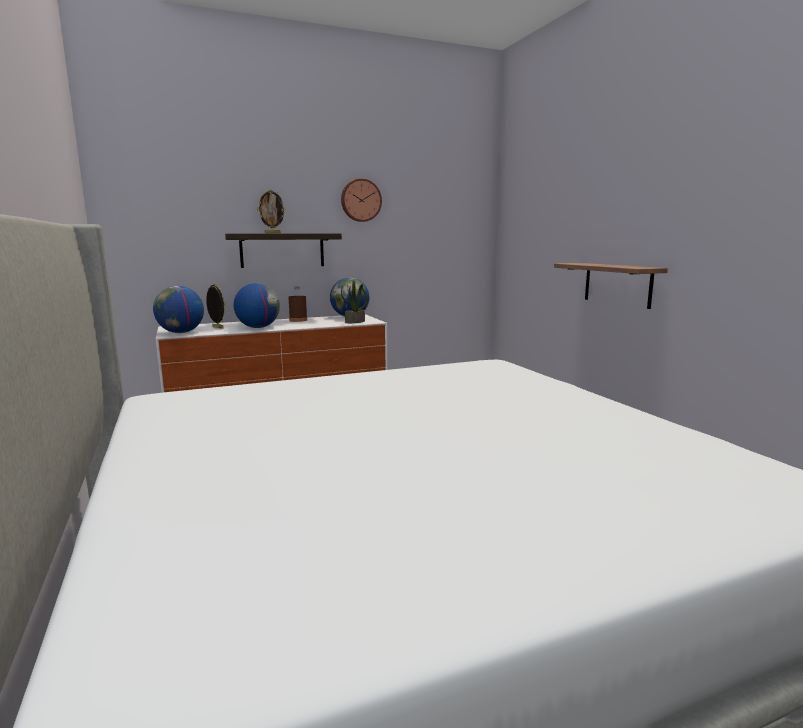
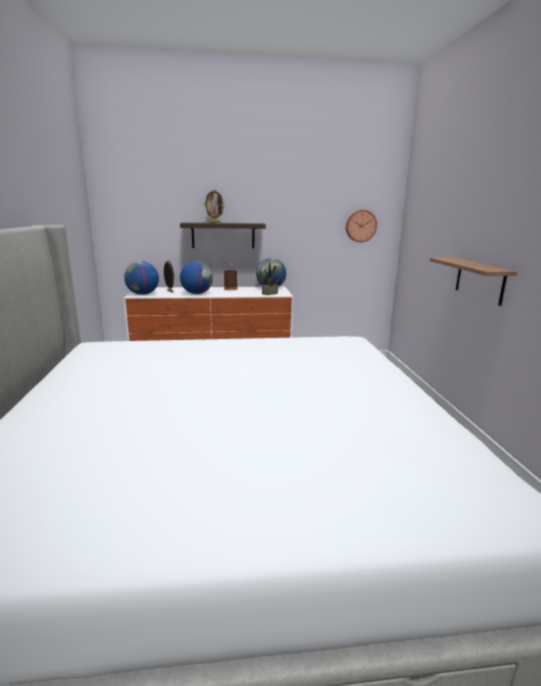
camera: 15 degrees right, 5 degrees up
(360, 200) = (286, 197): wall clock -> wall clock (360, 226)

